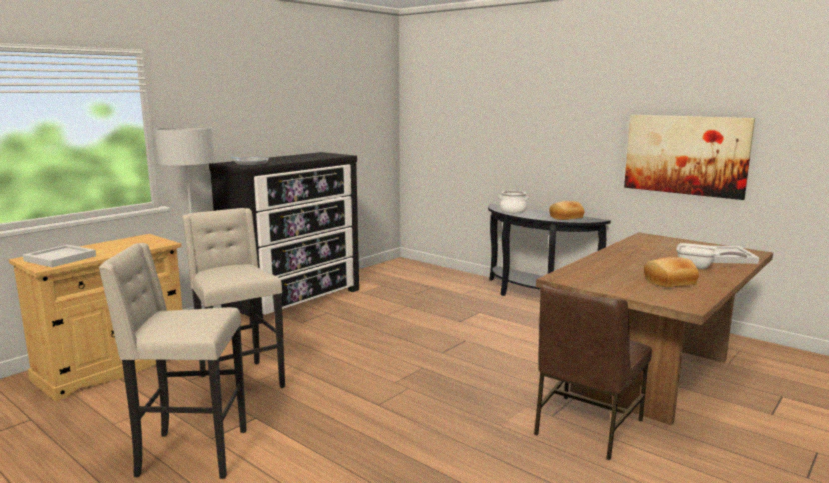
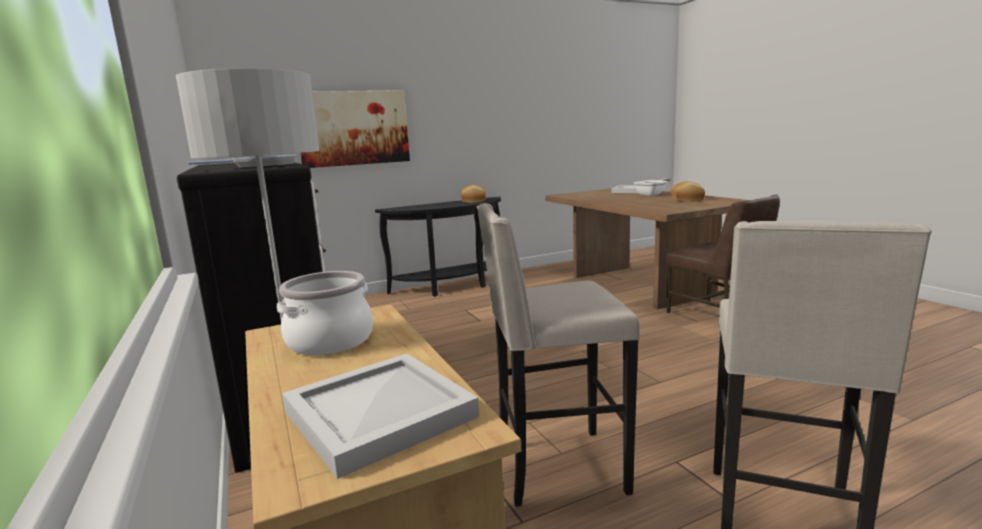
camera: 65 degrees left, 0 degrees up
(512, 211) = (423, 207): cooking pot -> cooking pot (330, 341)
(685, 155) = (543, 131): picture -> picture (353, 128)

